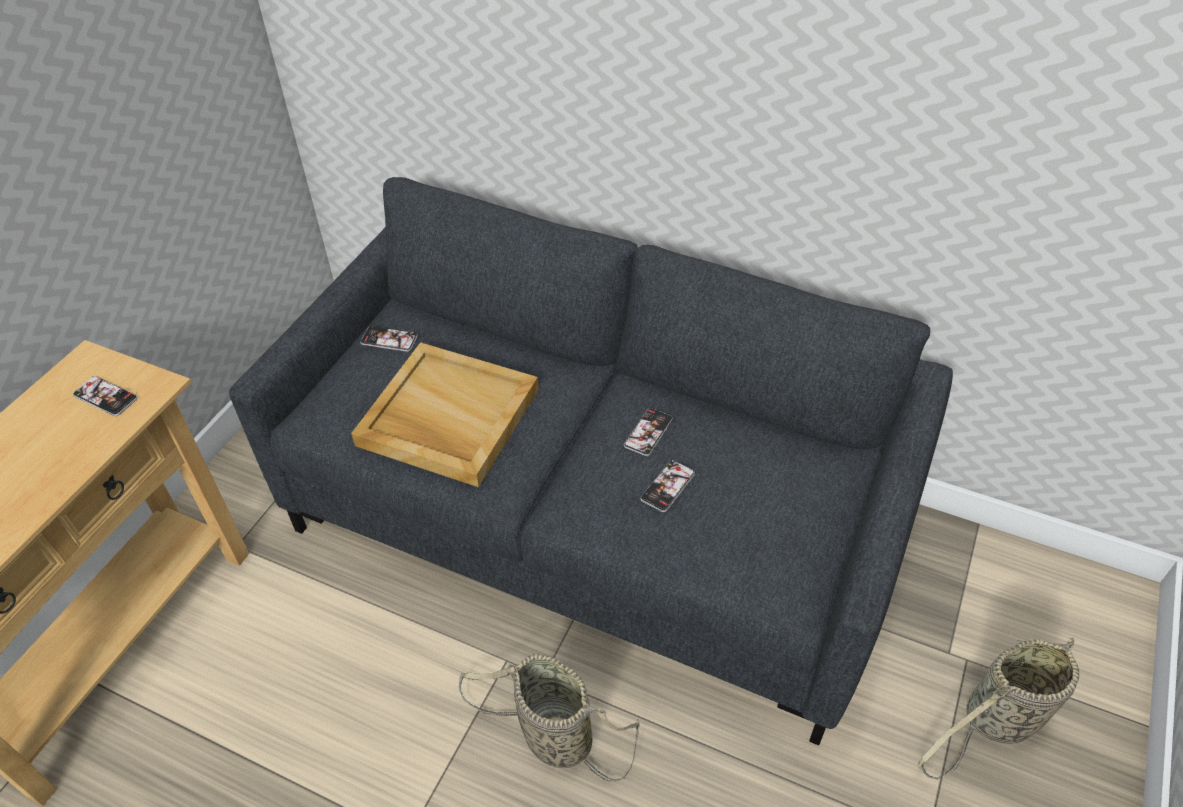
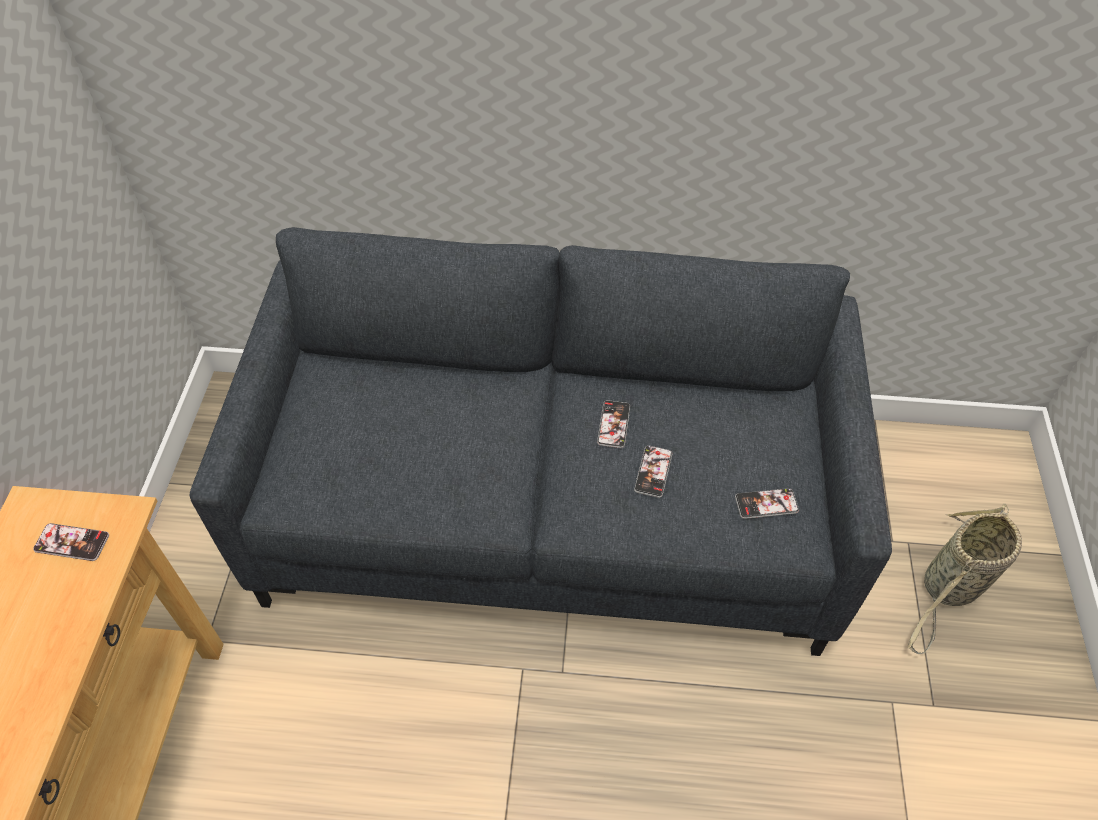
camera: 20 degrees left, 5 degrees up
(389, 340) = (323, 396): phone -> phone (766, 504)
(447, 417) = (418, 461): beige tray -> none
(552, 736) = (592, 725): basket -> none

